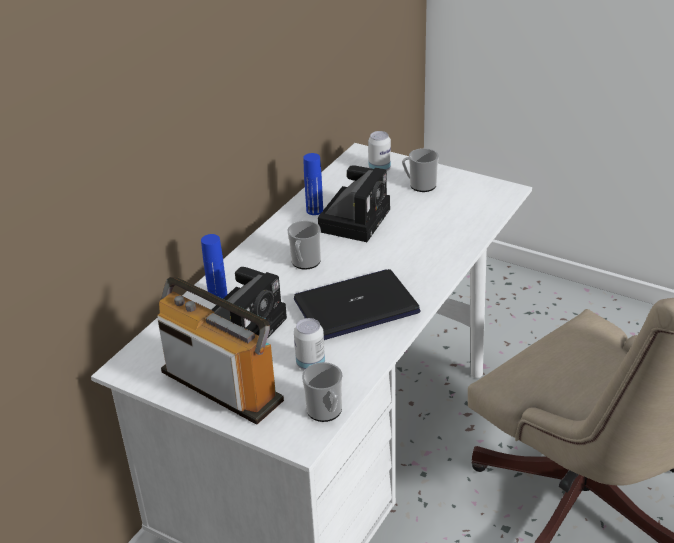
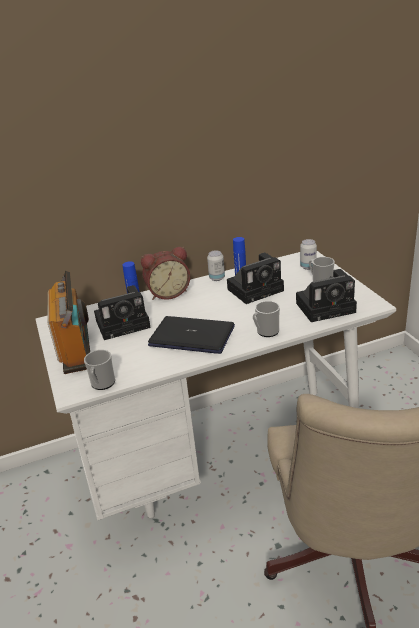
camera: 40 degrees right, 5 degrees down
(245, 265) = (168, 293): none -> alarm clock
(304, 263) = (198, 303): mug -> mug (266, 332)
(310, 364) = (129, 356): can -> can (217, 278)
(463, 211) = (327, 307): none -> camera

